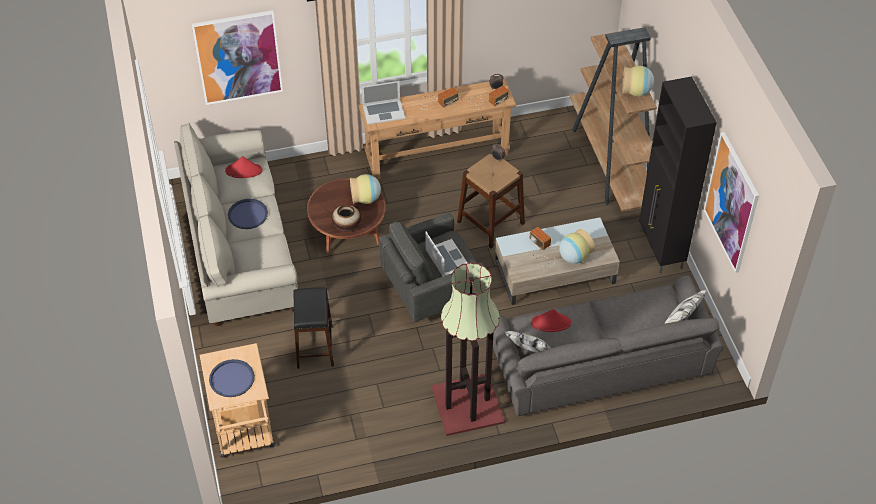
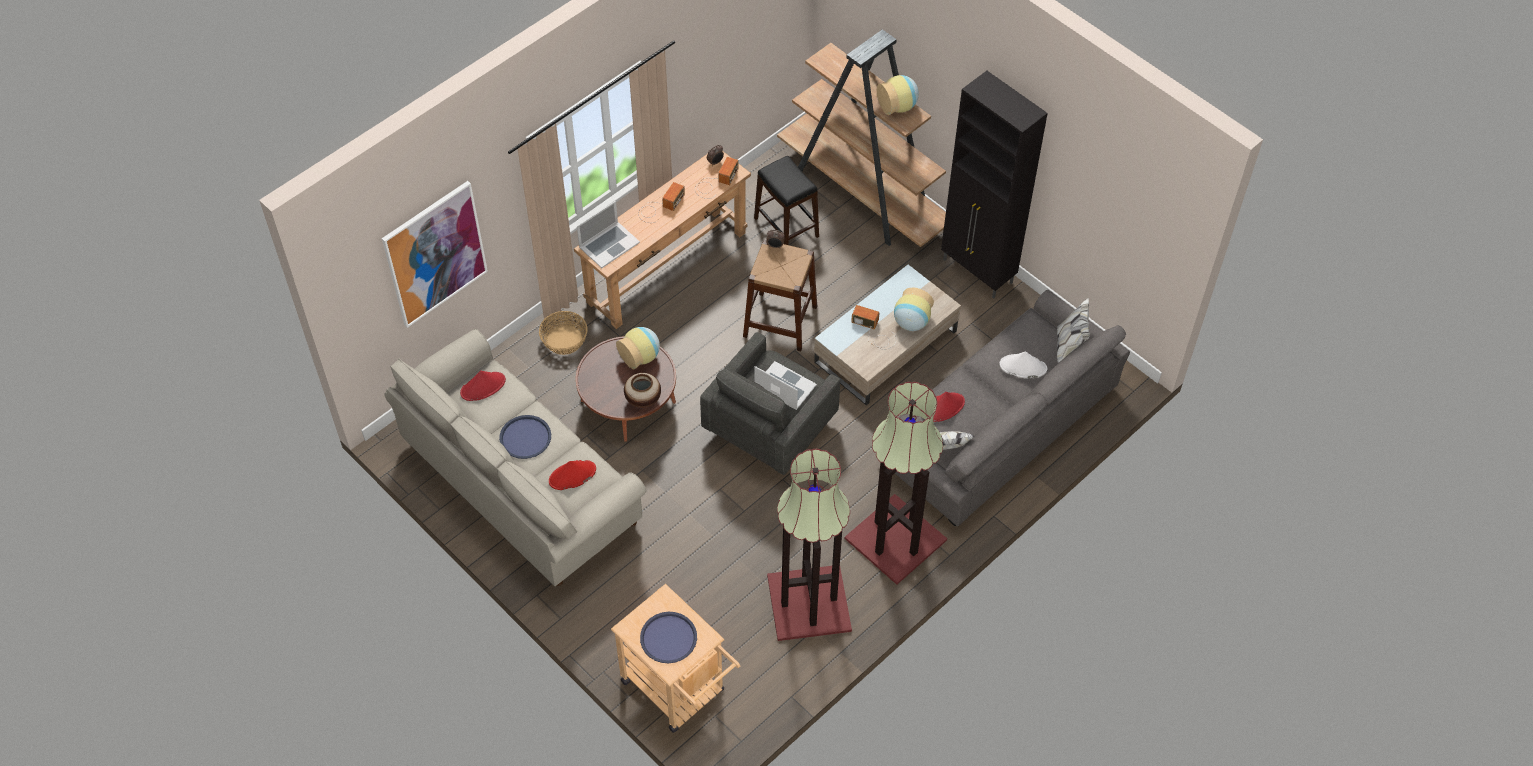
camera: 30 degrees left, 5 degrees up
(259, 251) = (572, 475): none -> red hat
(314, 347) = (687, 555): black stool -> black stool (786, 228)
(334, 172) = (564, 340): none -> basket
(373, 418) = (808, 604): none -> floor lamp
(631, 321) = (1022, 367): none -> white hat
(732, 202) = (1089, 193): picture -> none

